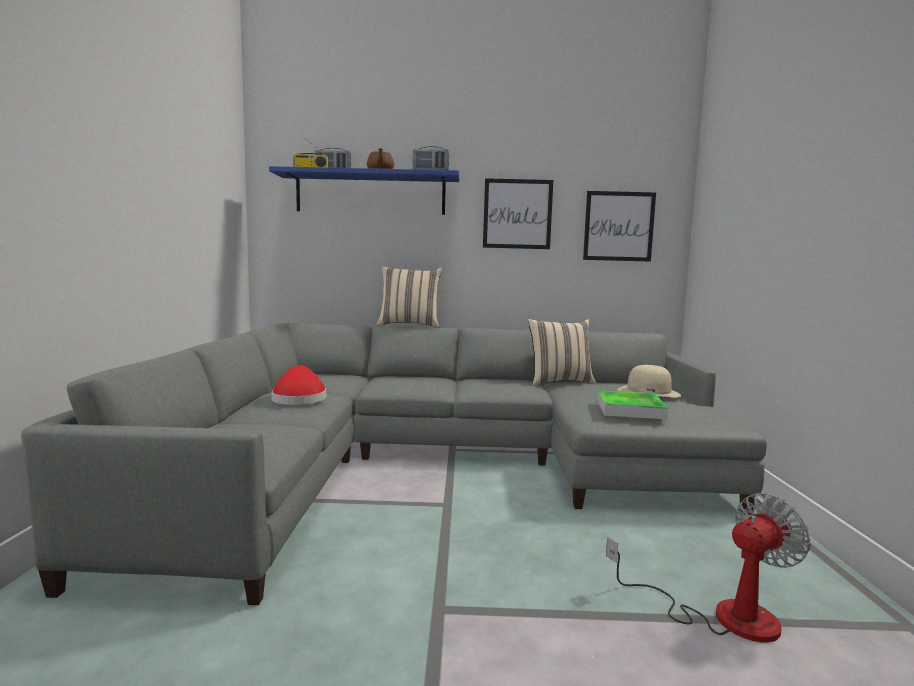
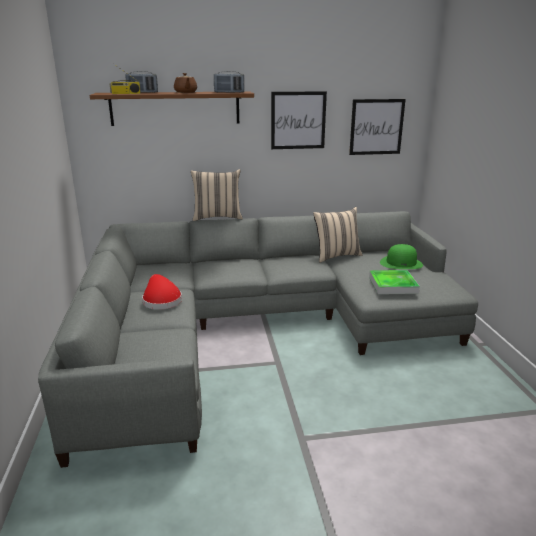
camera: 10 degrees left, 15 degrees up
(370, 194) = (175, 108): blue shelf -> brown shelf
(649, 392) = (401, 263): beige hat -> green hat
(721, 615) = (453, 418): fan -> none

